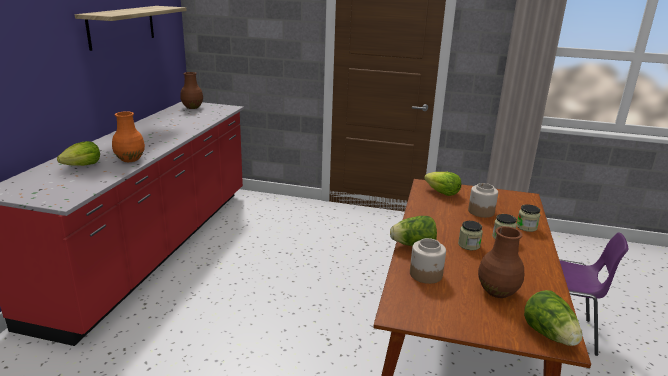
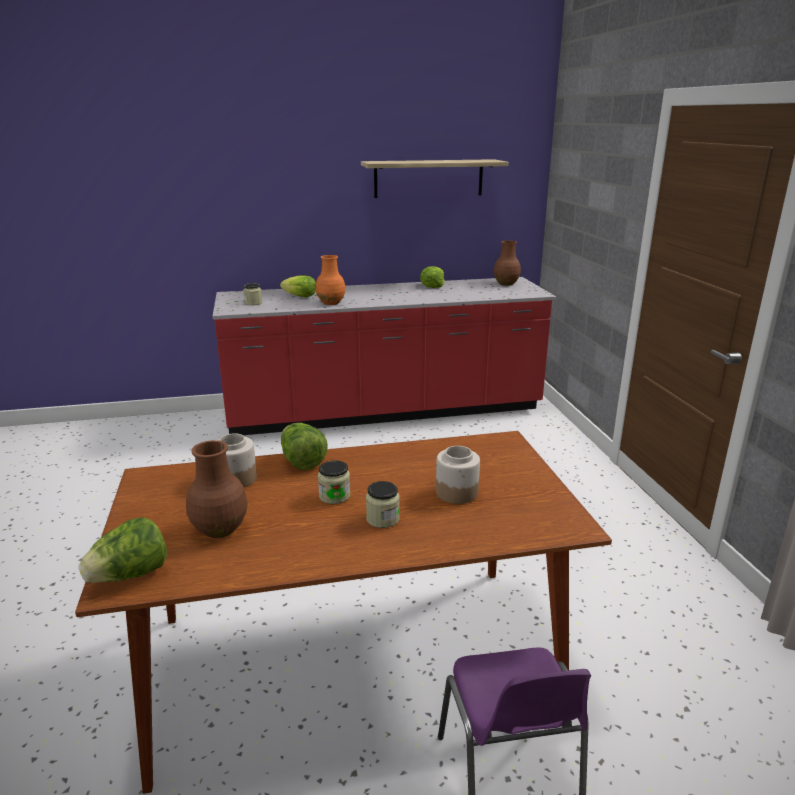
camera: 65 degrees right, 0 degrees up
(442, 192) = (491, 456): lettuce -> lettuce (432, 286)
(526, 227) = (441, 536): jar -> jar (253, 303)

